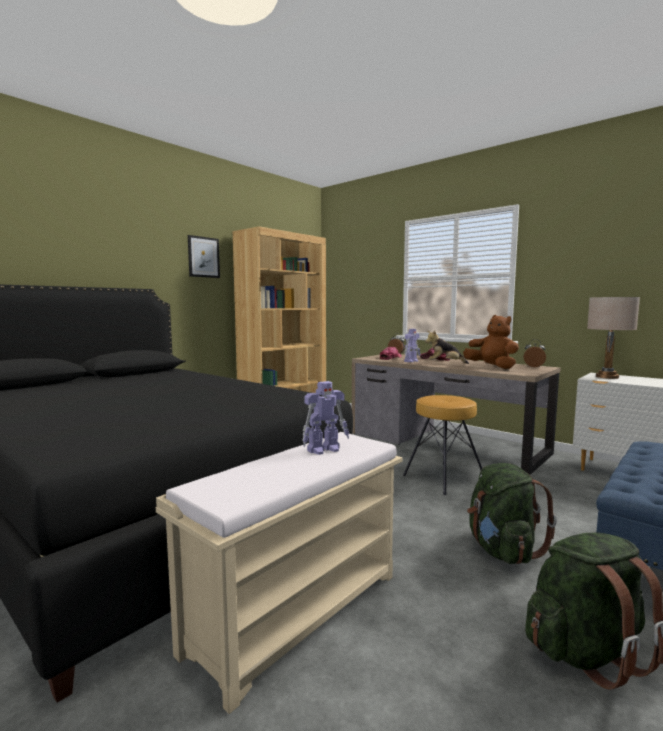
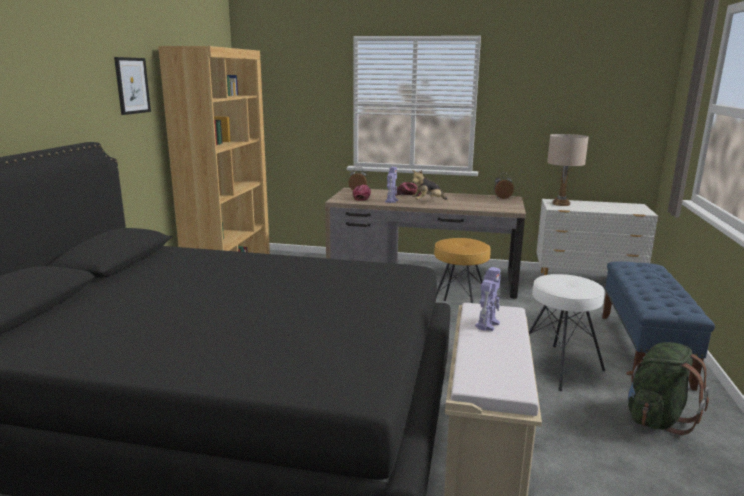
camera: 30 degrees left, 10 degrees up
(492, 367) = (474, 203): brown plush toy -> none
(502, 550) = (557, 367): green backpack -> white stool

